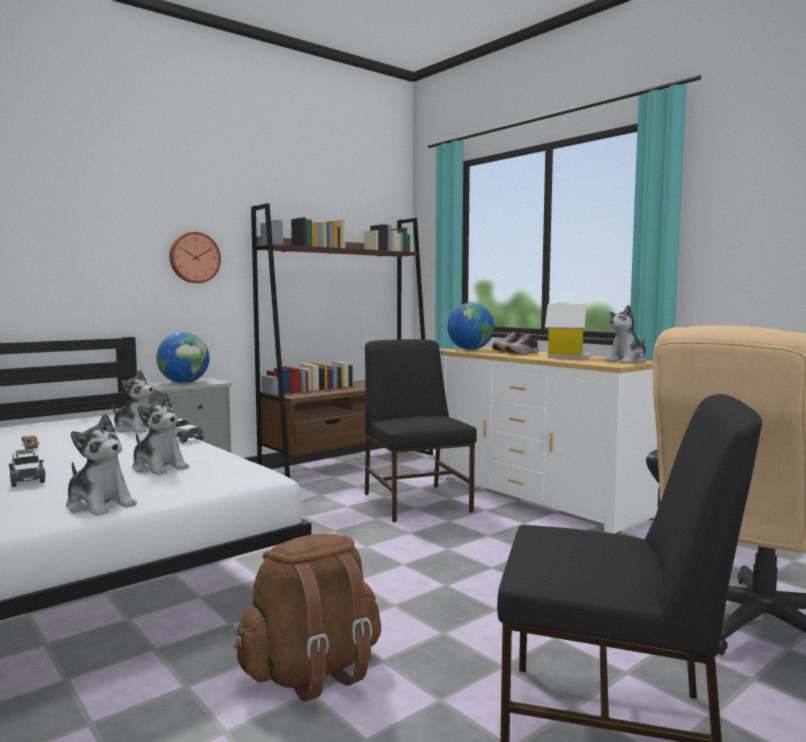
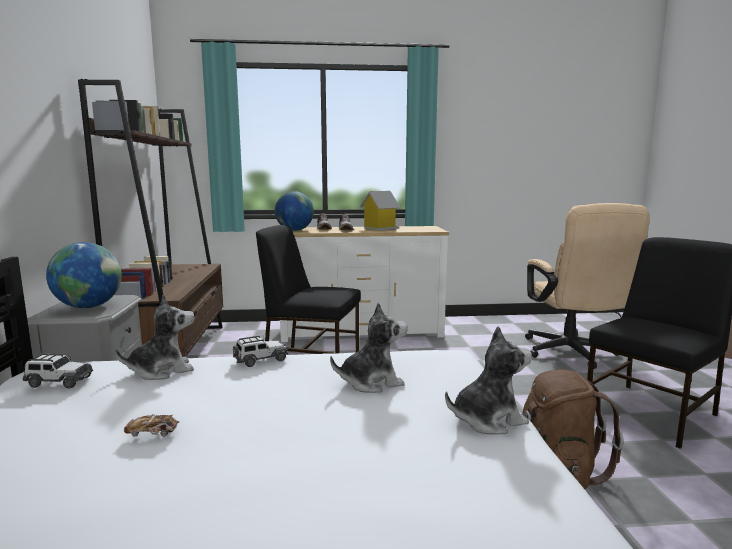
camera: 55 degrees left, 5 degrees up
(27, 479) = (339, 447): toy car -> toy car (59, 382)
(194, 257) = (40, 141): wall clock -> none
(627, 361) = (425, 227): plush toy -> none

